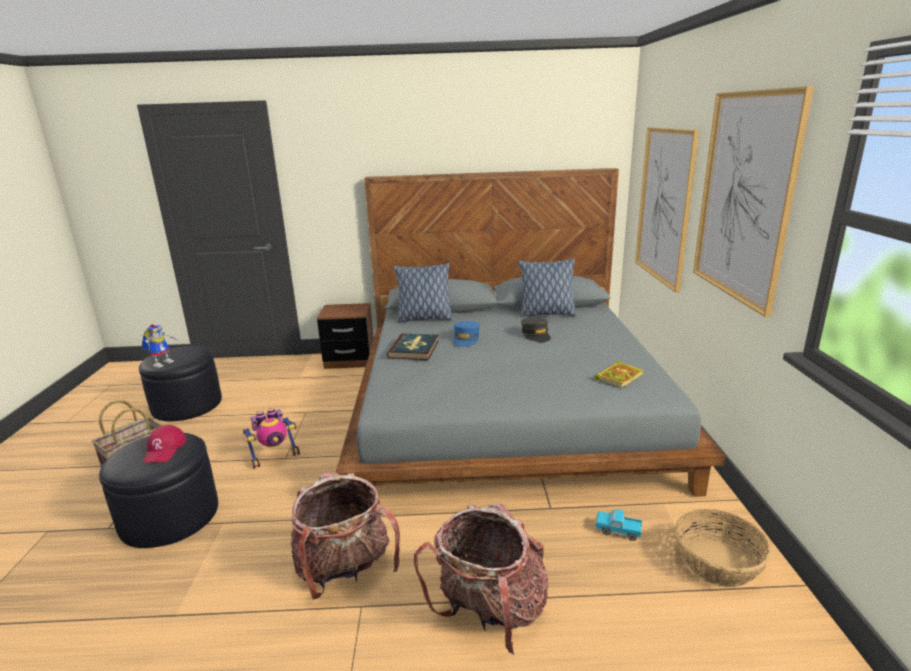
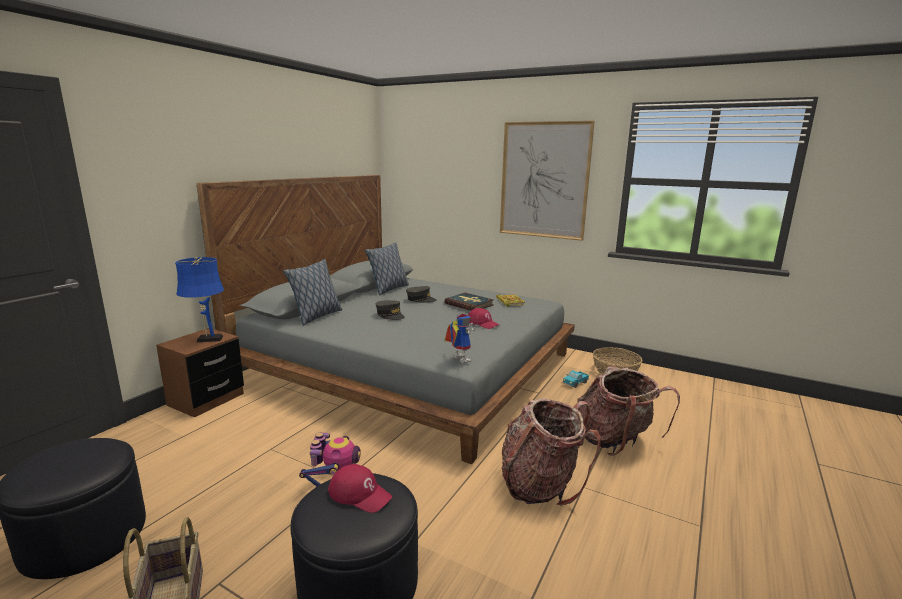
camera: 60 degrees left, 5 degrees down
(163, 363) = (73, 475): toy robot -> toy robot (458, 359)
(348, 311) = (207, 339): none -> blue table lamp
(414, 349) = (376, 332): book -> book (469, 304)
(466, 339) = (390, 315): blue cap -> grey cap
(513, 384) = (482, 323): none -> red cap
(664, 205) = (445, 196): picture -> none

